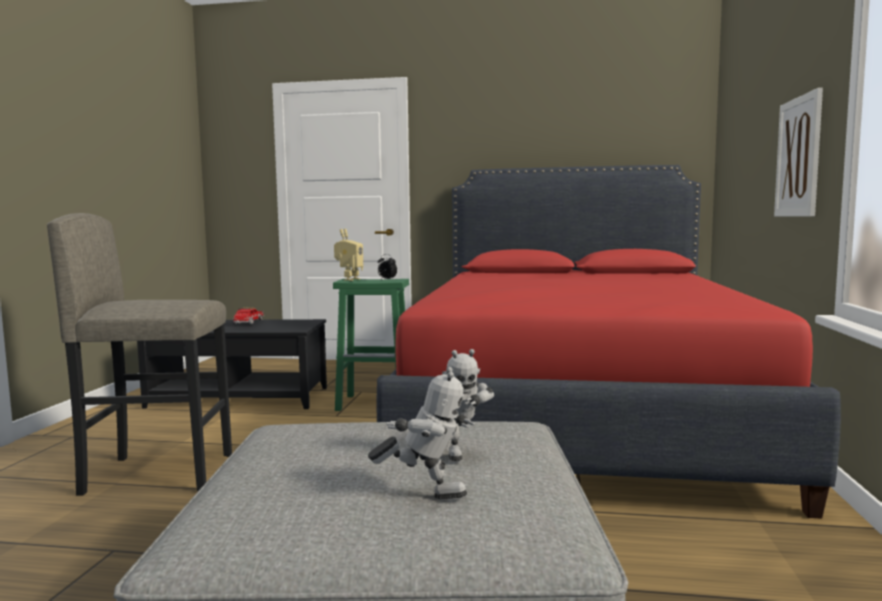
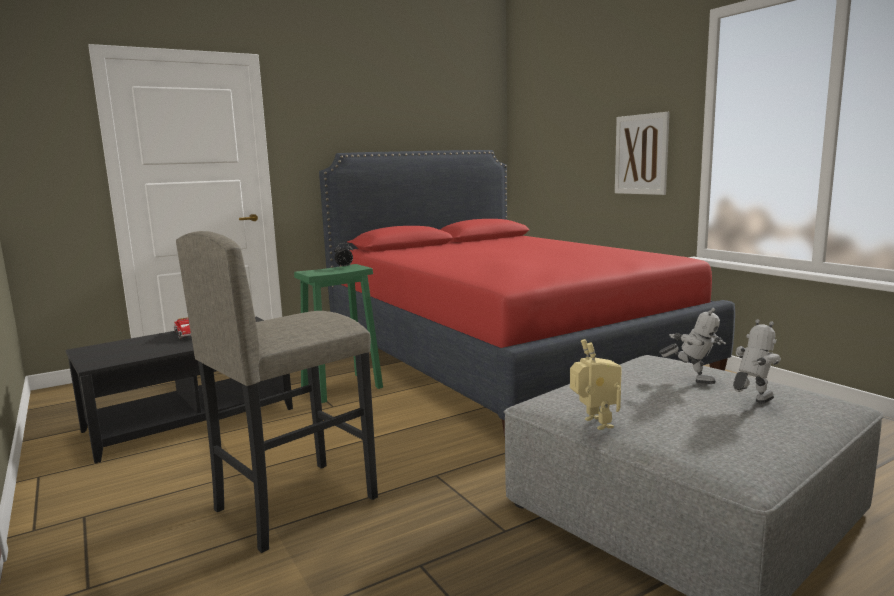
camera: 40 degrees left, 5 degrees up
(349, 279) = (310, 272): toy robot -> toy robot (594, 424)

